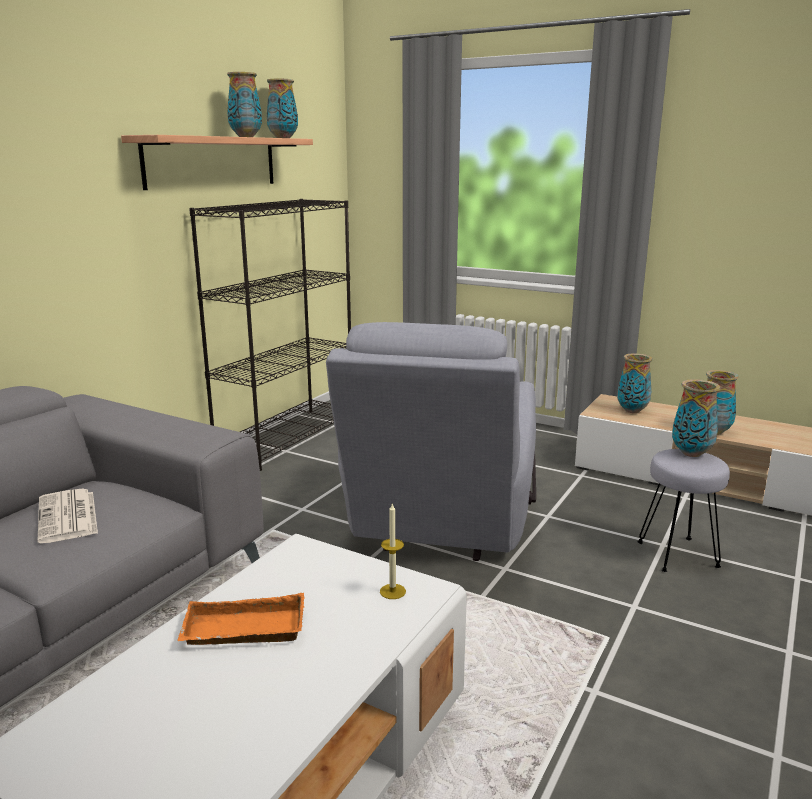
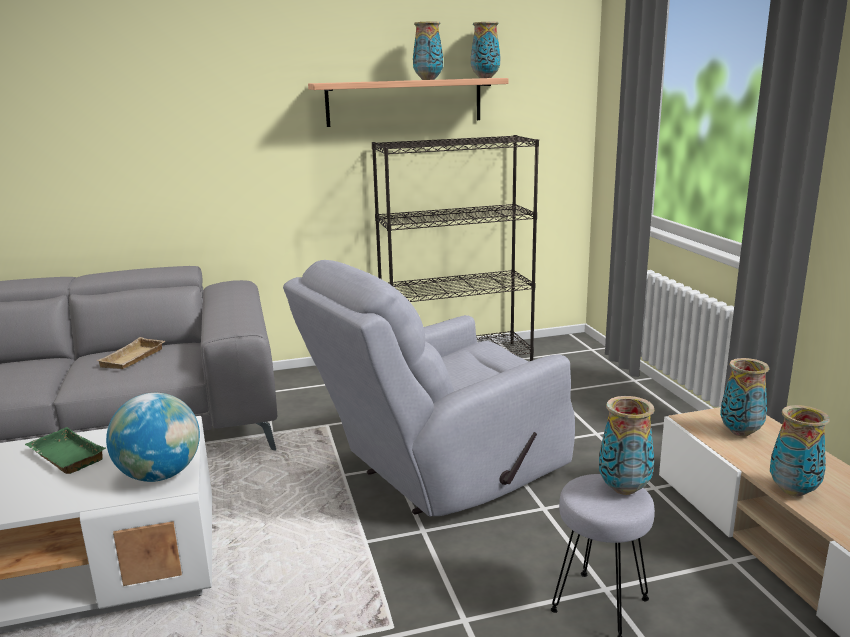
camera: 45 degrees right, 0 degrees up
(68, 517) = (133, 359): newspaper -> beige tray
(242, 631) = (64, 457): orange tray -> green tray
(392, 591) = (160, 475): candle -> globe

